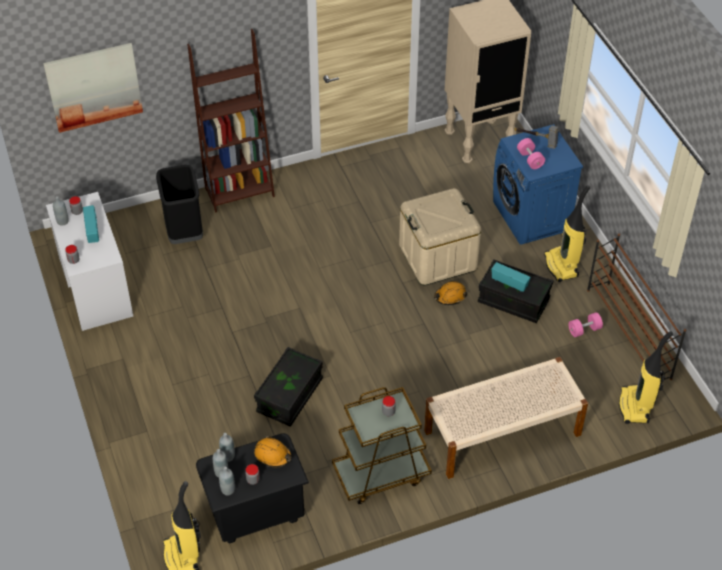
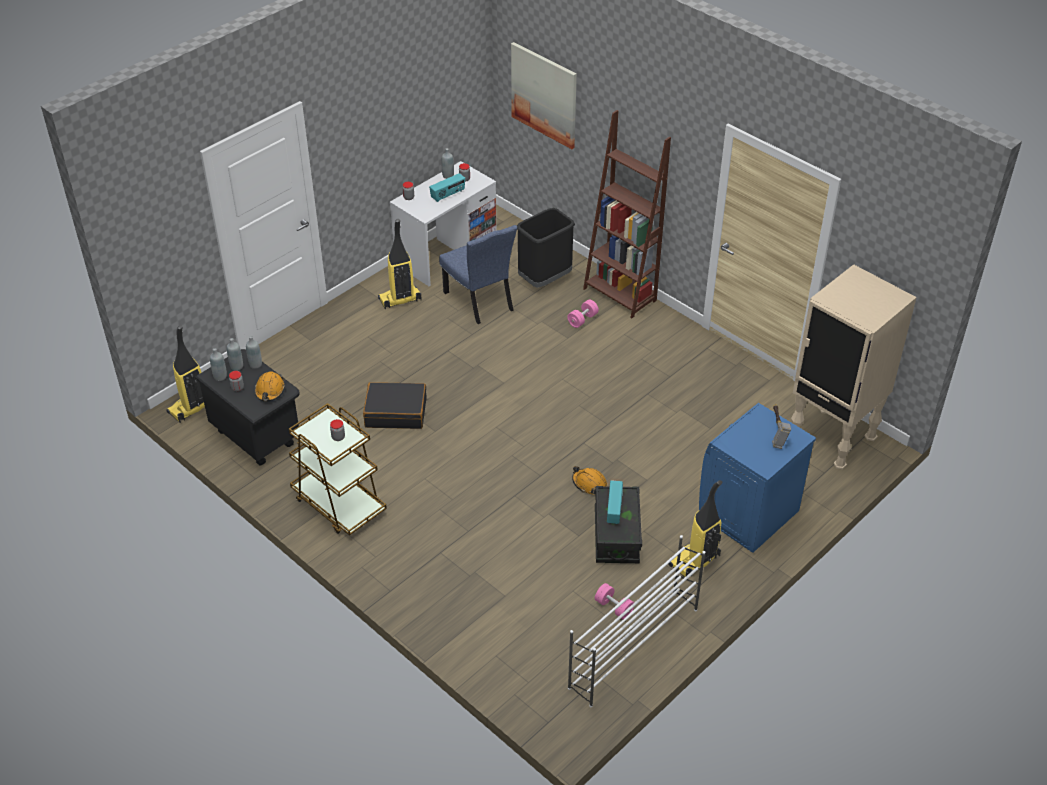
camera: 65 degrees right, 5 degrees down
(179, 286) = (479, 299): none -> blue chair
(289, 396) = (396, 412): black storage box -> black suitcase
(438, 257) = (636, 458): beige storage box -> none
(502, 433) = (433, 580): beige bench -> none
(530, 159) = (743, 434): pink dumbbell -> pink dumbbell (582, 319)
(628, 334) = (633, 648): brown shoe rack -> white shoe rack
(635, 407) = (531, 683): vacuum cleaner -> vacuum cleaner (400, 300)

